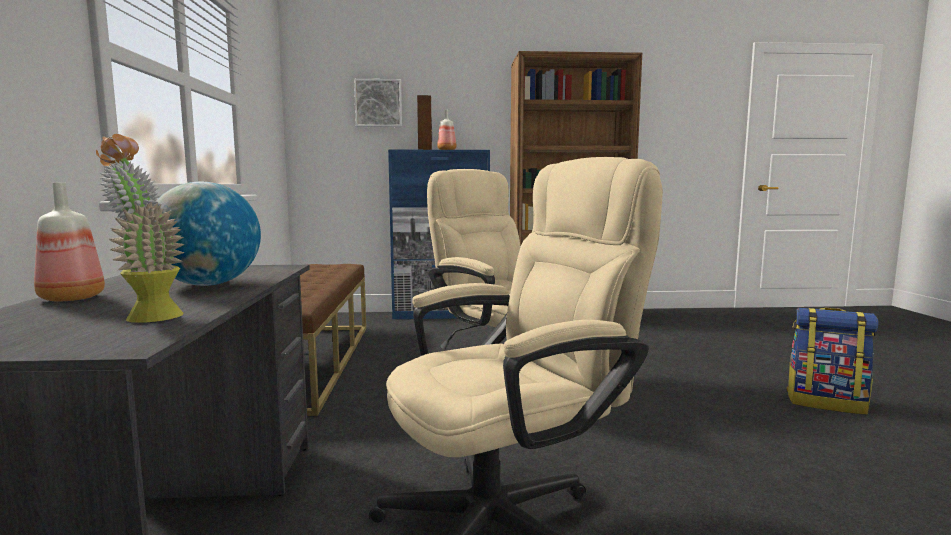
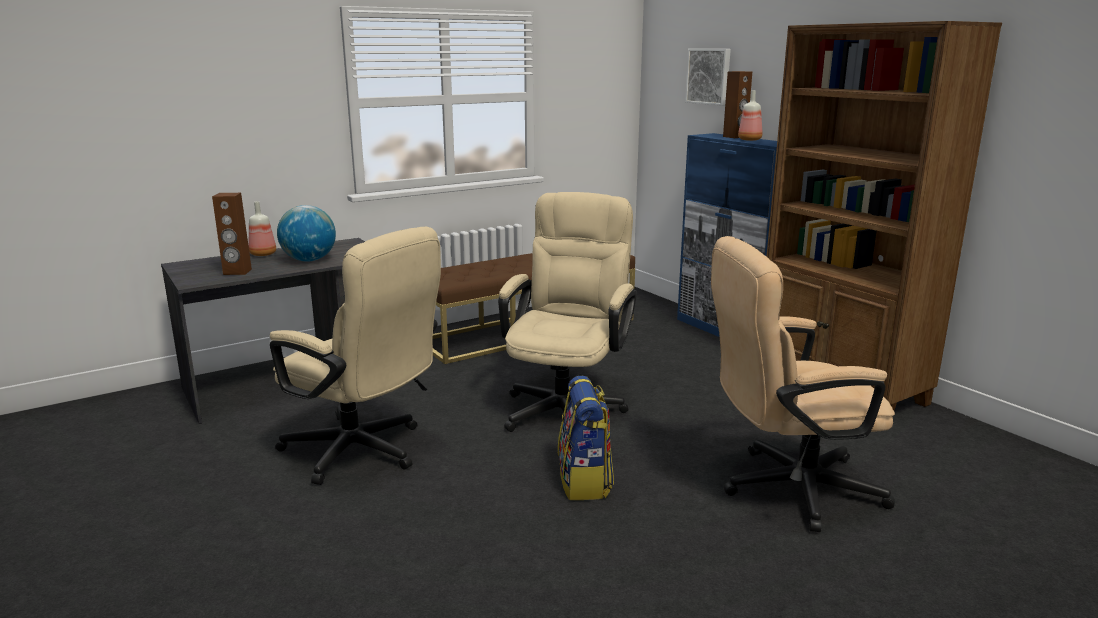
camera: 60 degrees right, 10 degrees up
(147, 315) = (237, 272): potted plant -> brown speaker
(702, 361) = (787, 488): none -> beige office chair
(826, 403) = (734, 577): backpack -> backpack (585, 482)

